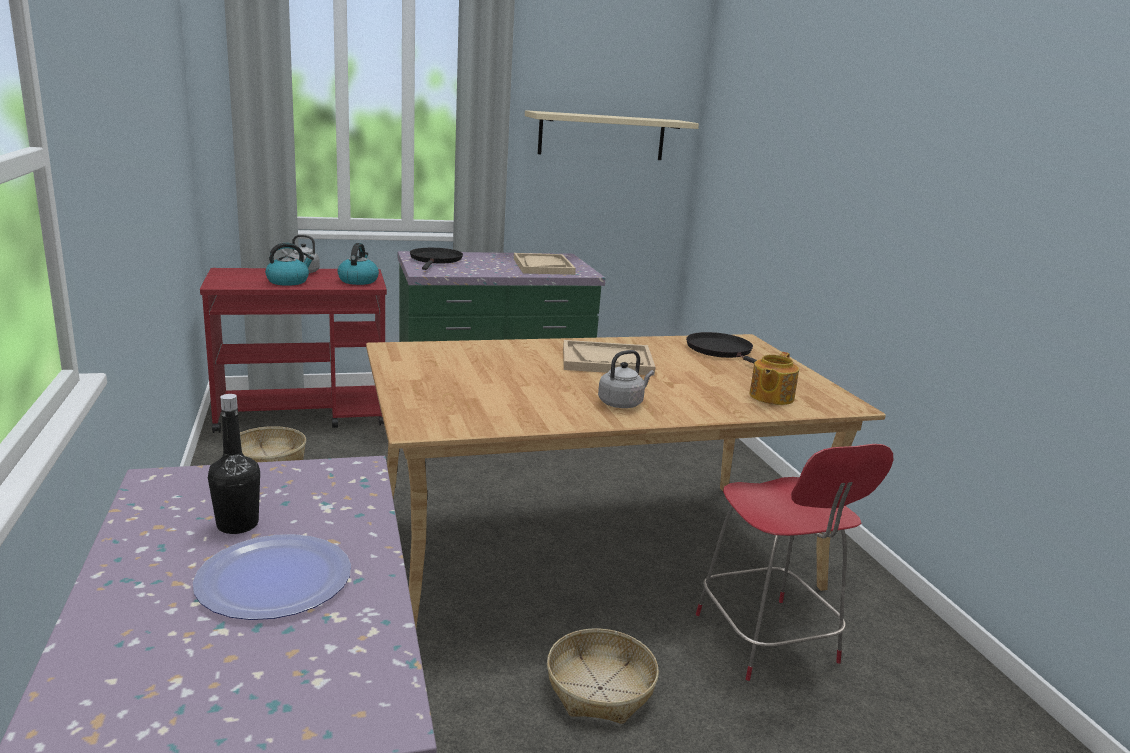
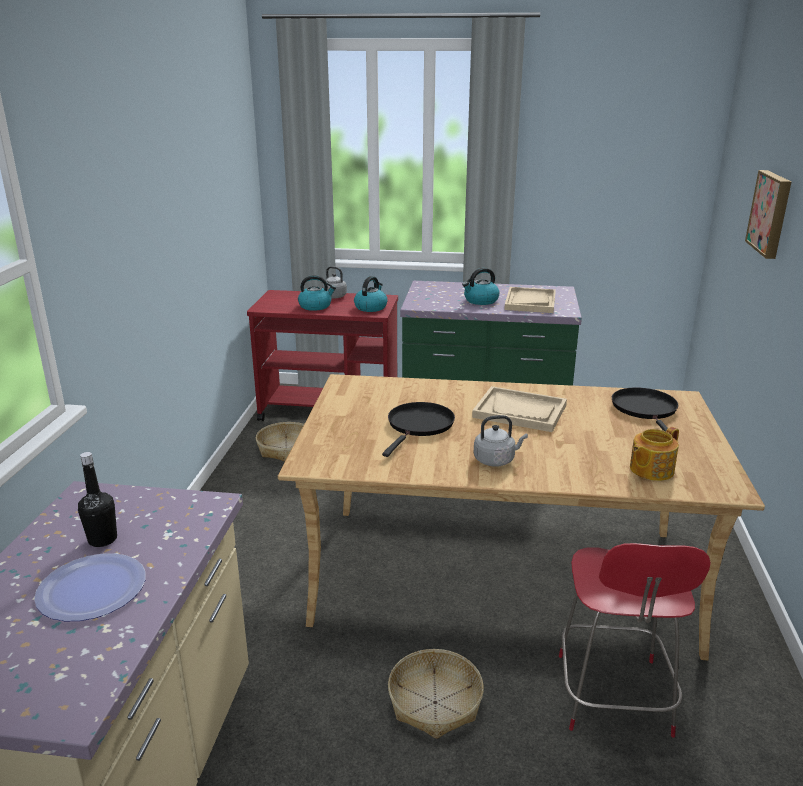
camera: 25 degrees right, 5 degrees up
(436, 260) = (437, 292): black frying pan -> black frying pan (419, 426)
(490, 266) = (480, 301): none -> kettle
(602, 136) = (612, 174): beige shelf -> none
(789, 161) = (771, 213): none -> picture

